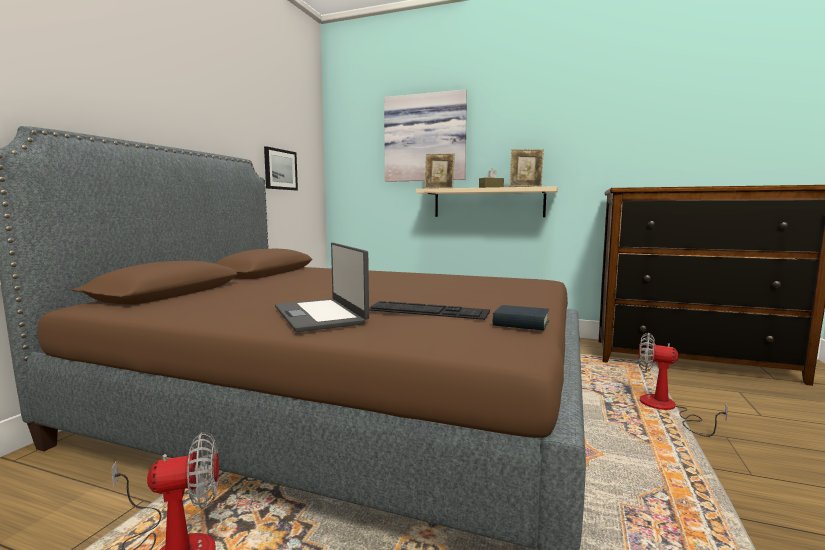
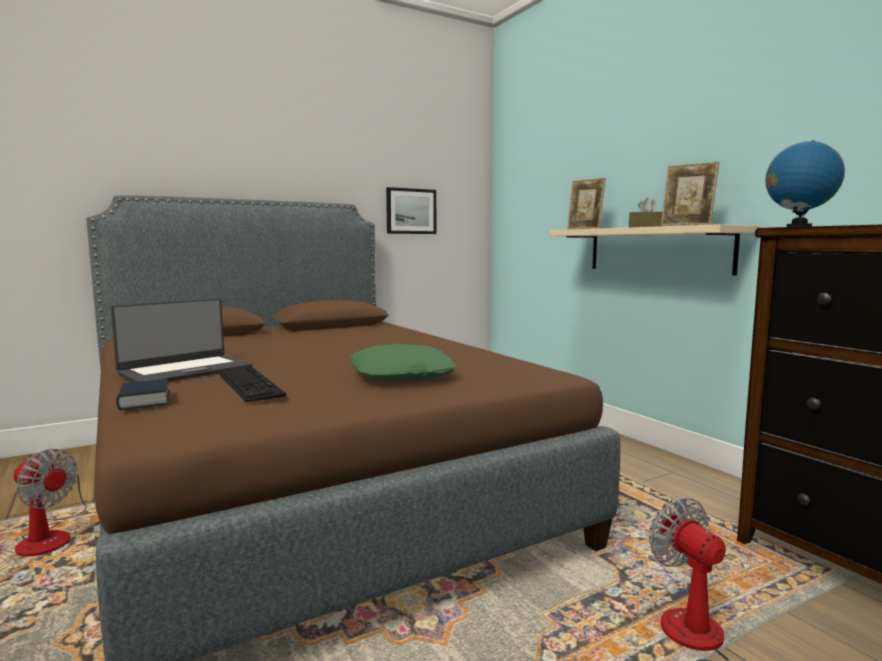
camera: 40 degrees right, 0 degrees up
(320, 315) = (185, 371): laptop -> laptop turned 150 degrees counterclockwise
(425, 138) = (586, 158): picture -> none
(477, 292) = (402, 375): none -> green pillow
(521, 324) = (262, 414): book -> book (144, 401)
(628, 187) = (798, 226): none -> globe

